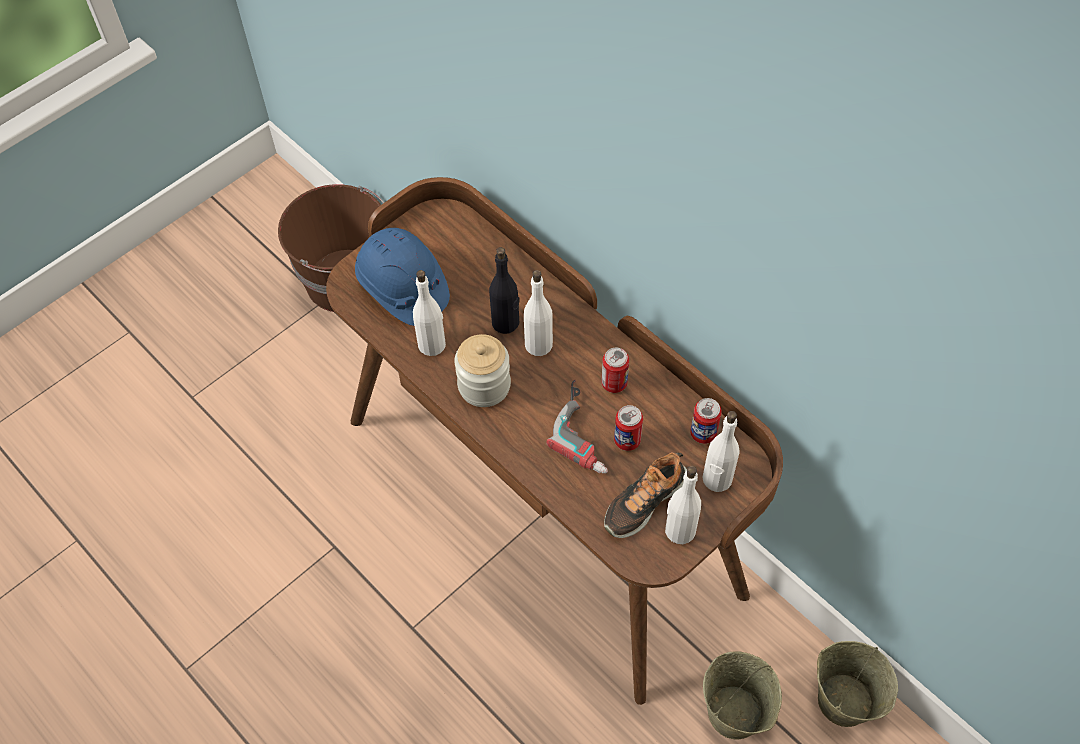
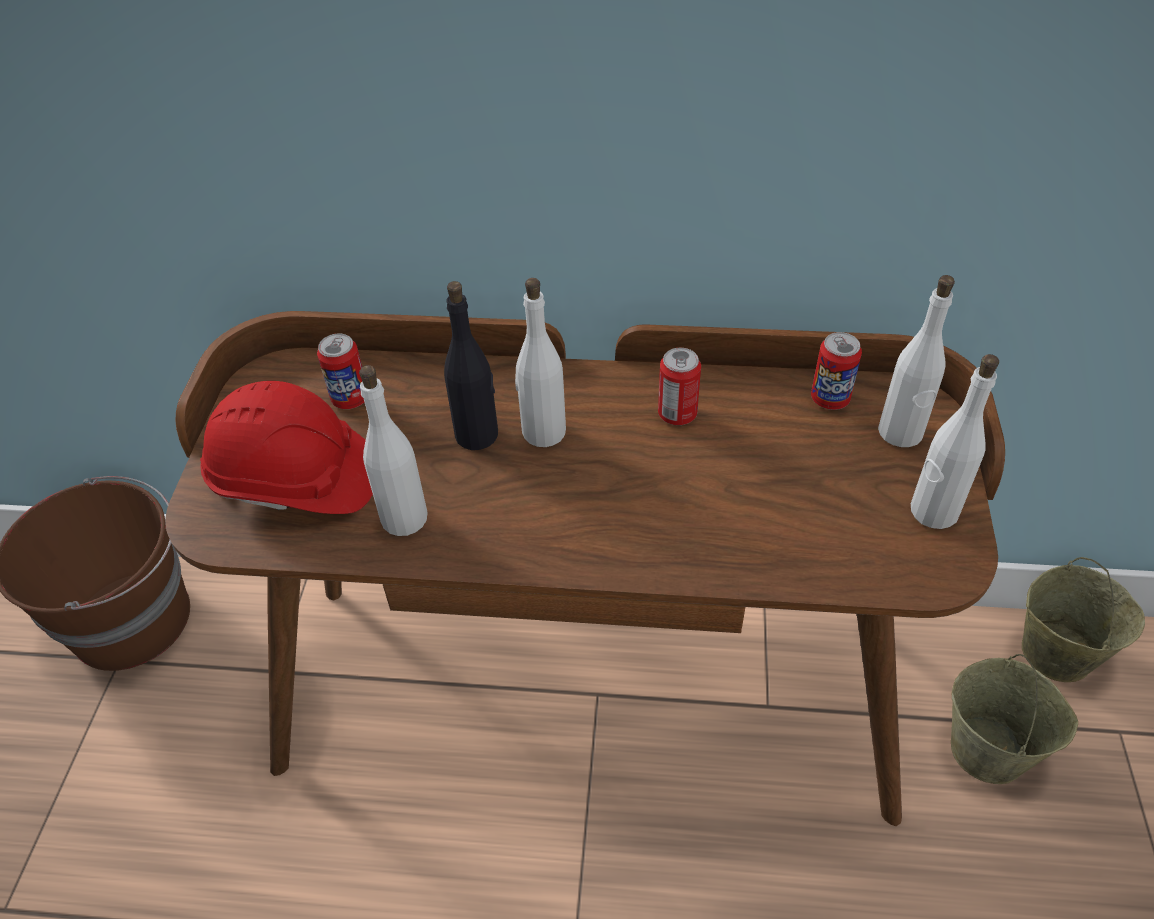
camera: 40 degrees left, 10 degrees down
(402, 288) = (296, 480): blue hard hat -> red hard hat
(484, 385) = (525, 518): jar -> none
(588, 431) = (708, 481): power drill -> none
(627, 440) = (762, 461): can -> can (350, 399)
(644, 501) = (859, 509): shoe -> none

